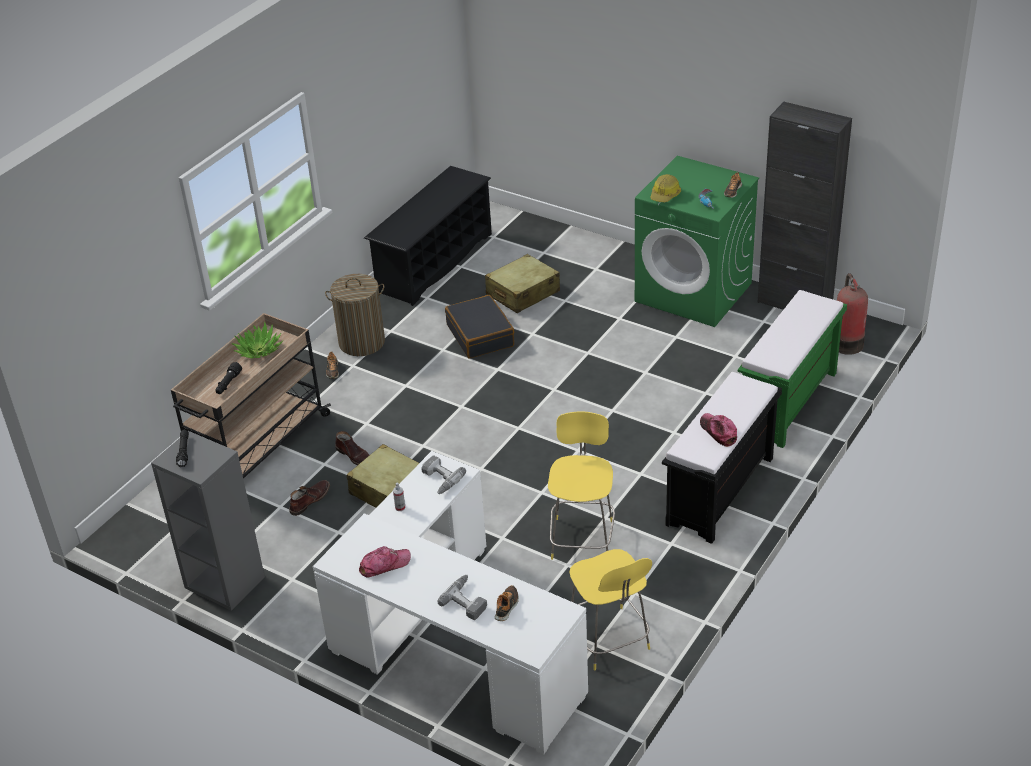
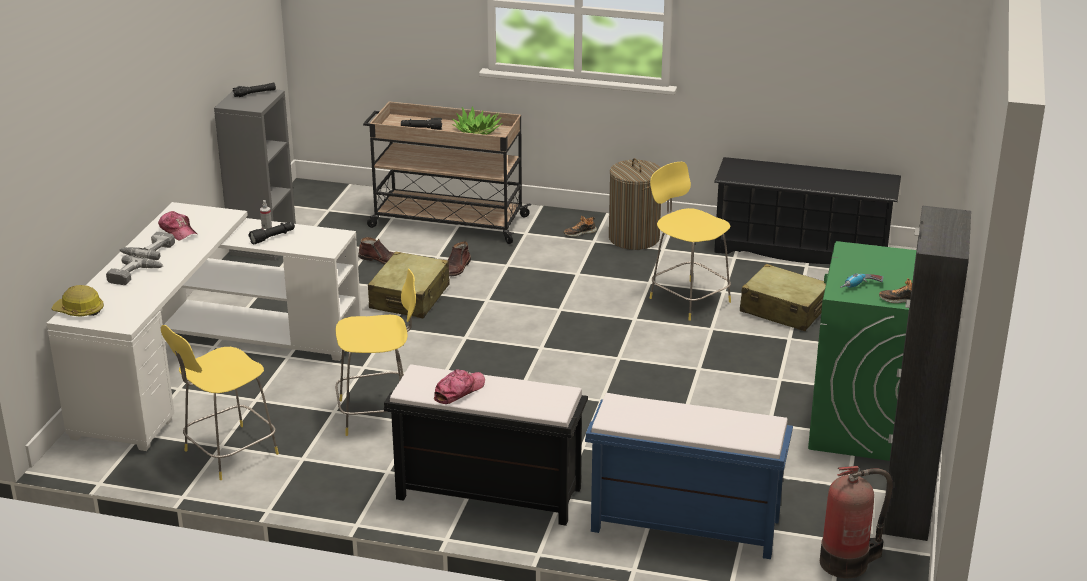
camera: 70 degrees right, 10 degrees down
(417, 504) = (273, 237): none -> black flashlight
(439, 479) = (312, 241): power drill -> power drill (148, 251)
(480, 335) = (688, 299): black suitcase -> yellow stool
(507, 606) = (129, 295): shoe -> none
(665, 195) = (855, 258): hard hat -> hard hat (79, 311)
(788, 403) = (683, 526): green bench -> blue bench

